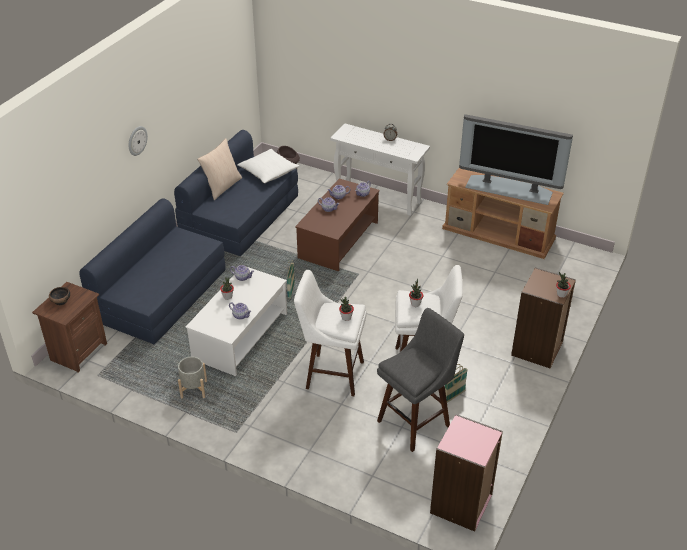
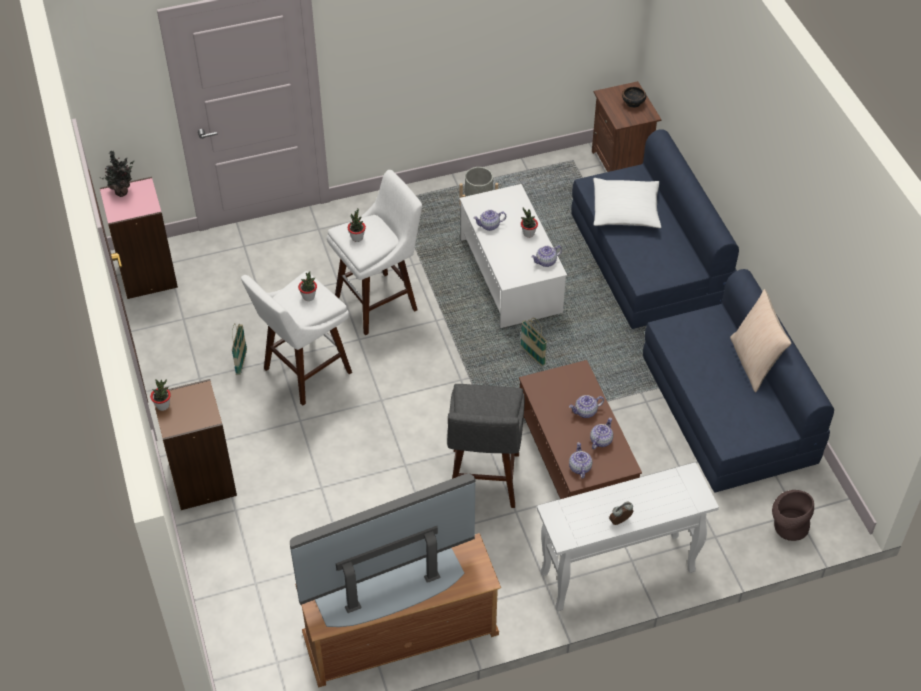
camera: 135 degrees right, 10 degrees up
(137, 140) = (755, 155): wall clock -> none
(268, 172) = (743, 426): white pillow -> white pillow (625, 211)
(416, 421) = (253, 314): grey stool -> grey stool (483, 482)
(469, 451) = (122, 191): none -> potted plant

